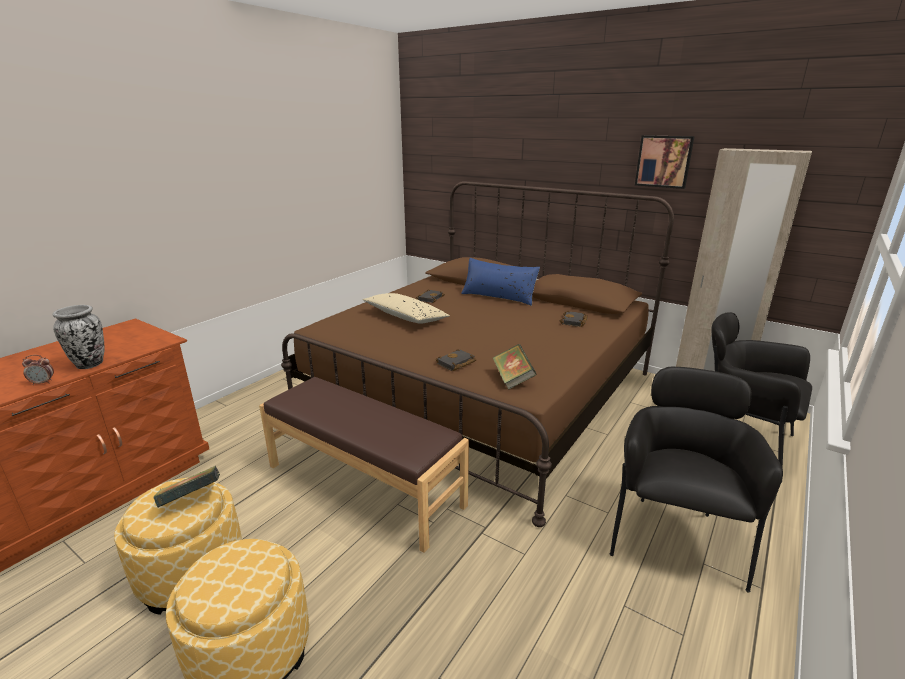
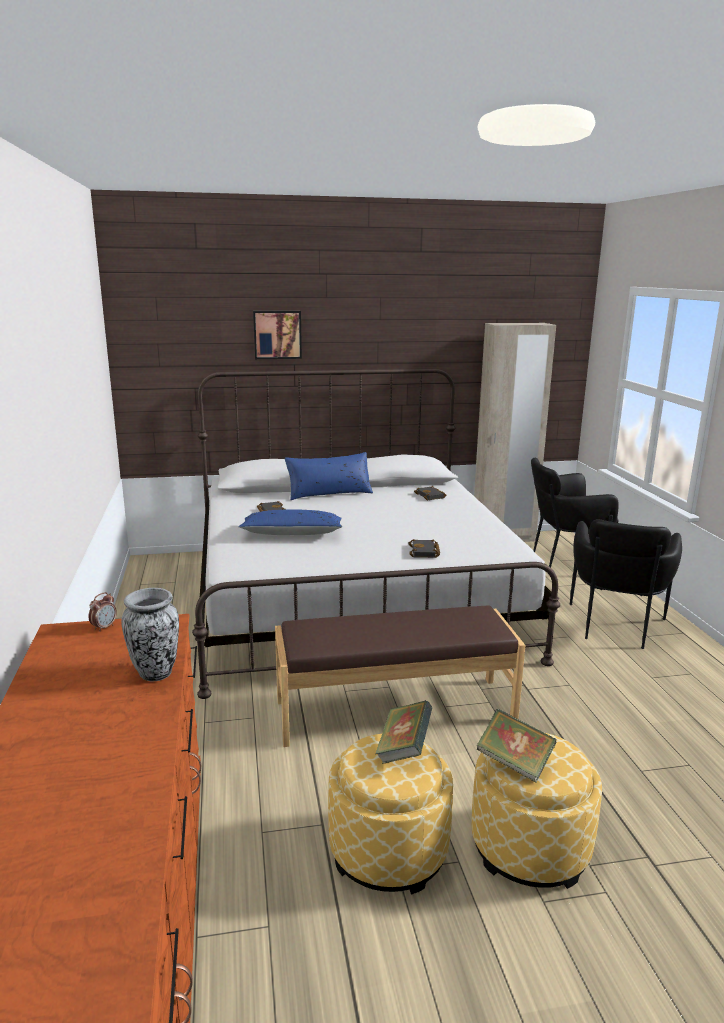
camera: 45 degrees left, 5 degrees down
(43, 383) = (160, 707): alarm clock -> alarm clock (104, 627)
(405, 317) = (292, 534): beige pillow -> blue pillow
(481, 391) = (351, 599): brown bed -> white bed
(512, 379) = (485, 547): book -> book (514, 763)
(664, 161) = (436, 336): picture -> picture (277, 334)
(675, 534) = (615, 629): black armchair -> black armchair turned 135 degrees counterclockwise

